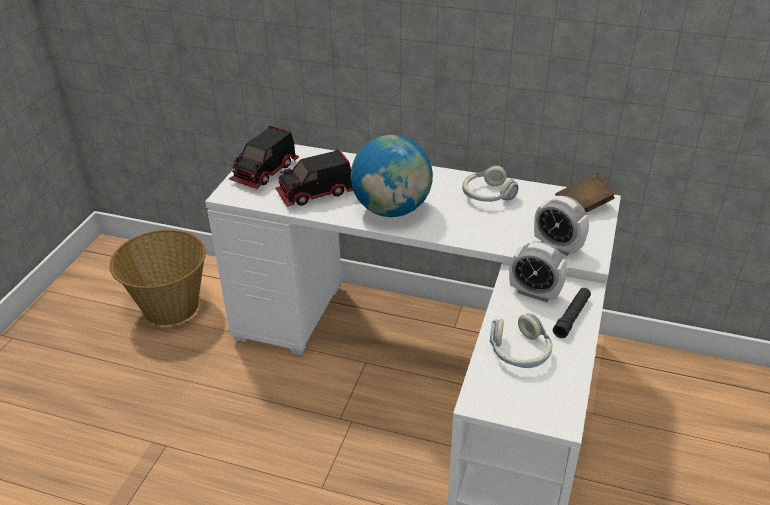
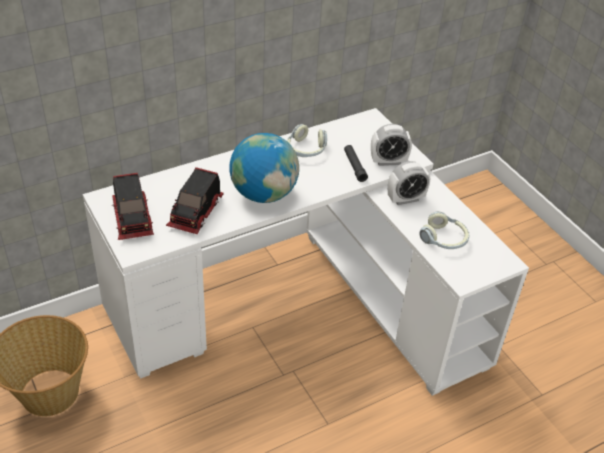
camera: 50 degrees left, 5 degrees up
(571, 317) = (440, 201): black flashlight -> black flashlight (354, 166)
(583, 206) = (367, 126): brown book -> none

